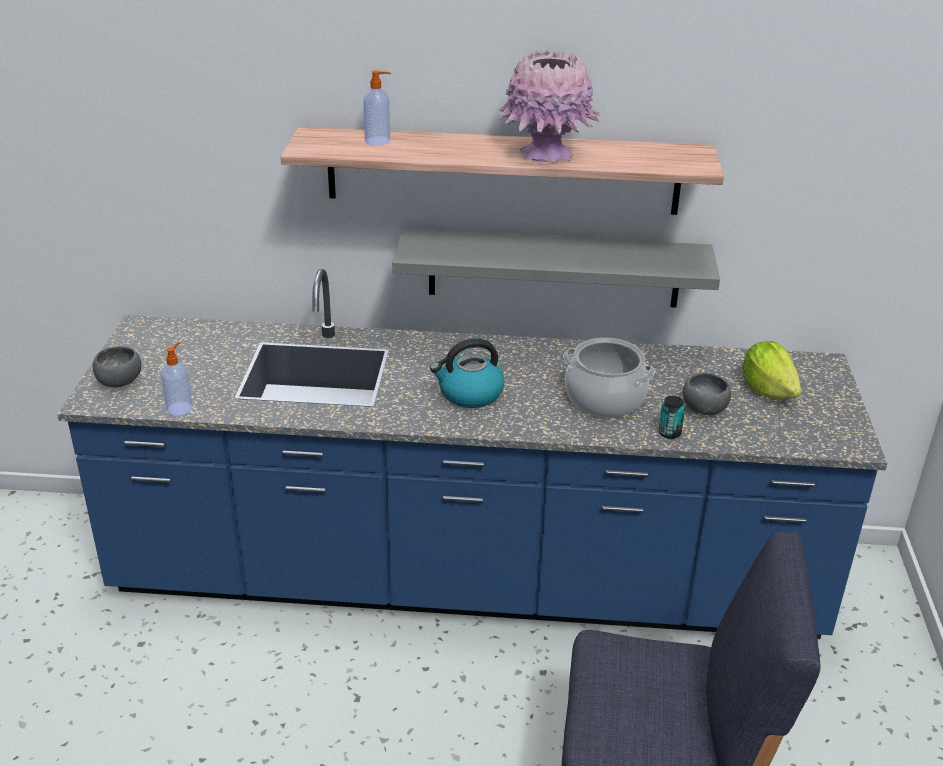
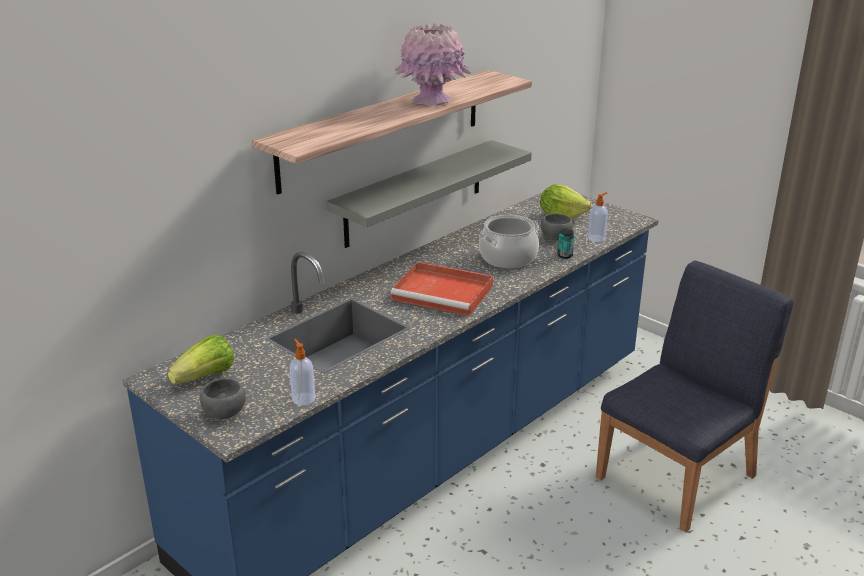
camera: 50 degrees left, 5 degrees down
(166, 347) = (206, 377): none -> lettuce
(378, 141) = (328, 128): soap dispenser -> soap dispenser (597, 238)
(469, 394) = (444, 292): kettle -> red tray

